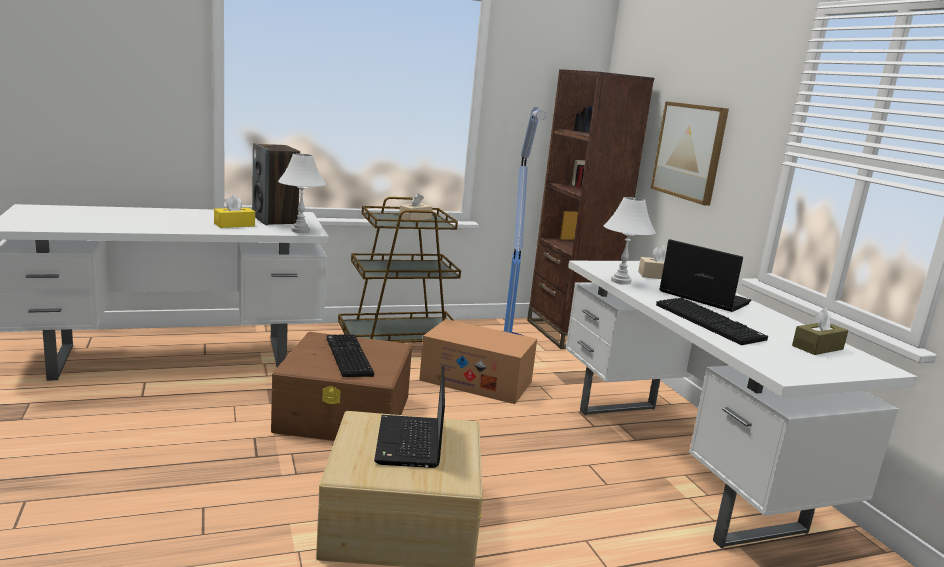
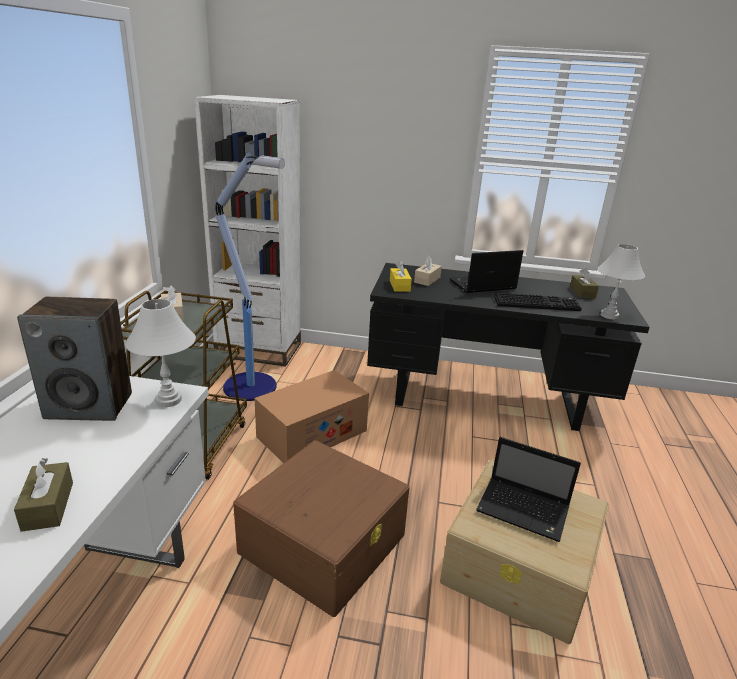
camera: 60 degrees left, 10 degrees up
(178, 226) = (48, 506): none -> brown tissue box
(234, 225) = (90, 447): yellow tissue box -> yellow tissue box (399, 286)
(347, 356) = (325, 492): keyboard -> none
(567, 333) = (258, 350): brown bookcase -> white bookcase
(620, 281) = (437, 297): white table lamp -> white table lamp (609, 316)
(681, 464) = (485, 399): white desk -> black desk
(689, 151) = (363, 167): picture -> none

